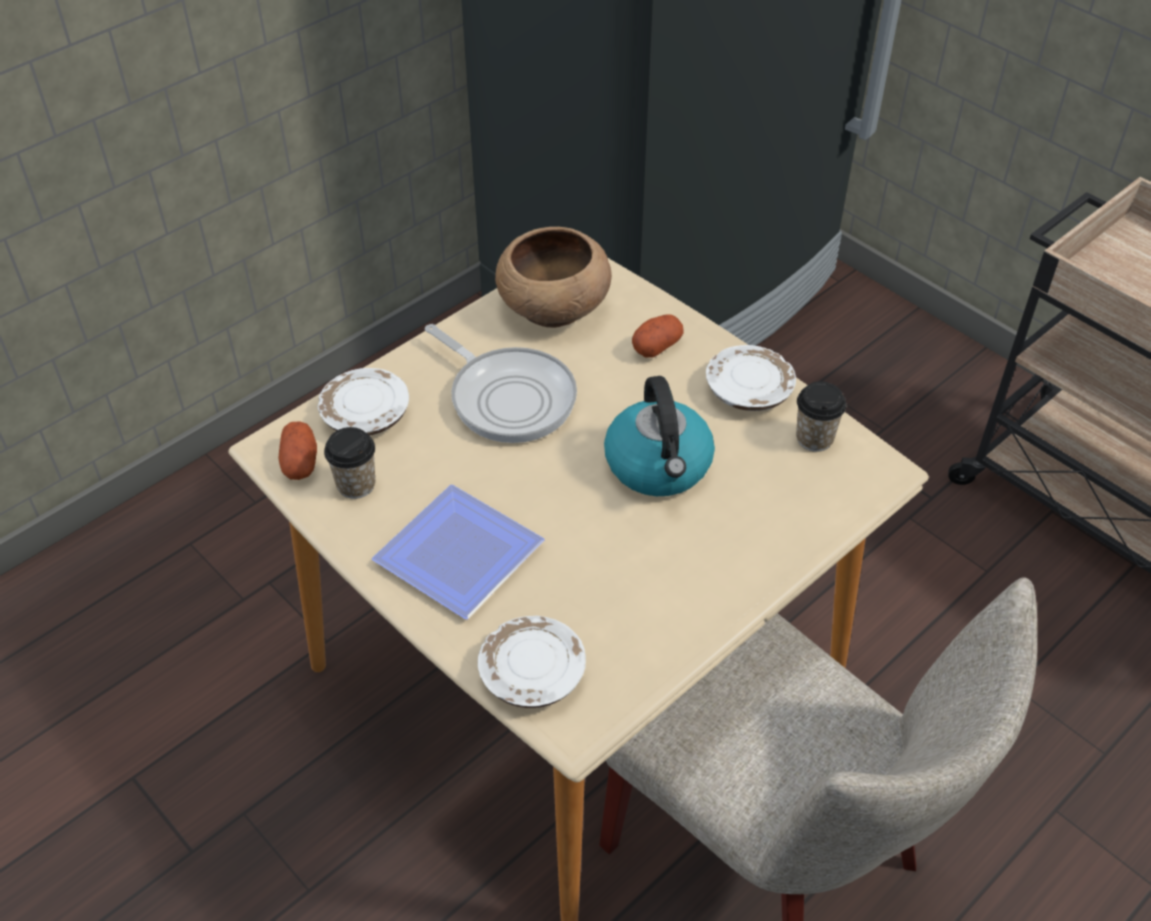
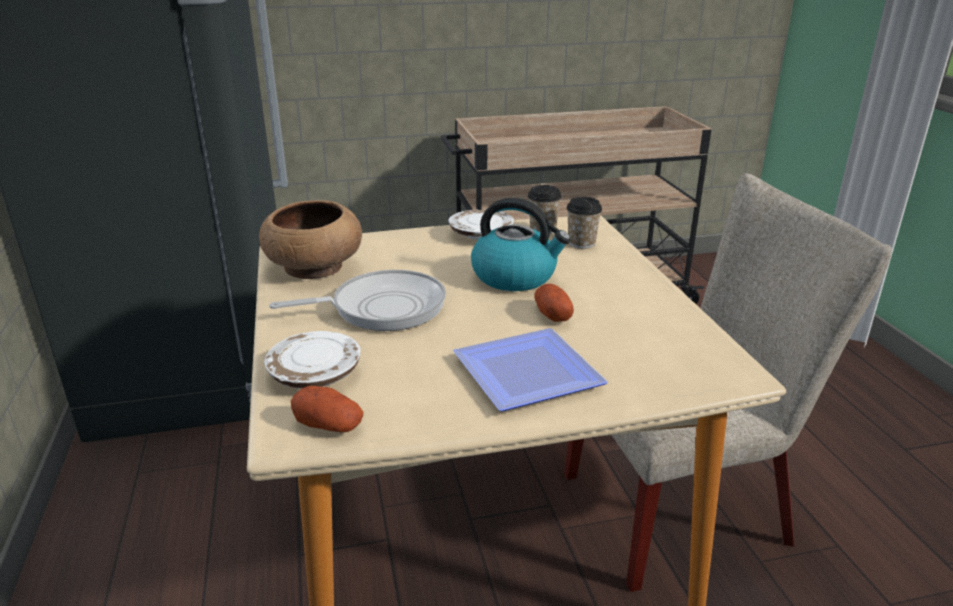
camera: 60 degrees left, 20 degrees down
(356, 485) = (393, 401): cup -> cup (581, 243)
(532, 674) = (677, 375): white plate -> none
(657, 346) = (405, 247): potato -> potato (552, 315)

